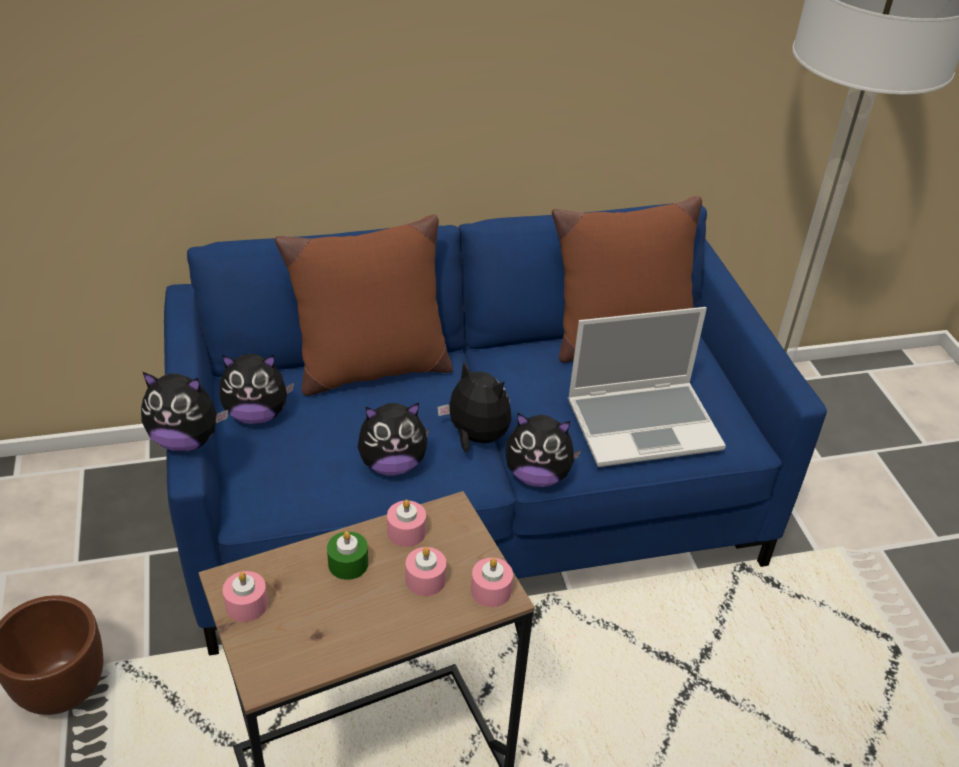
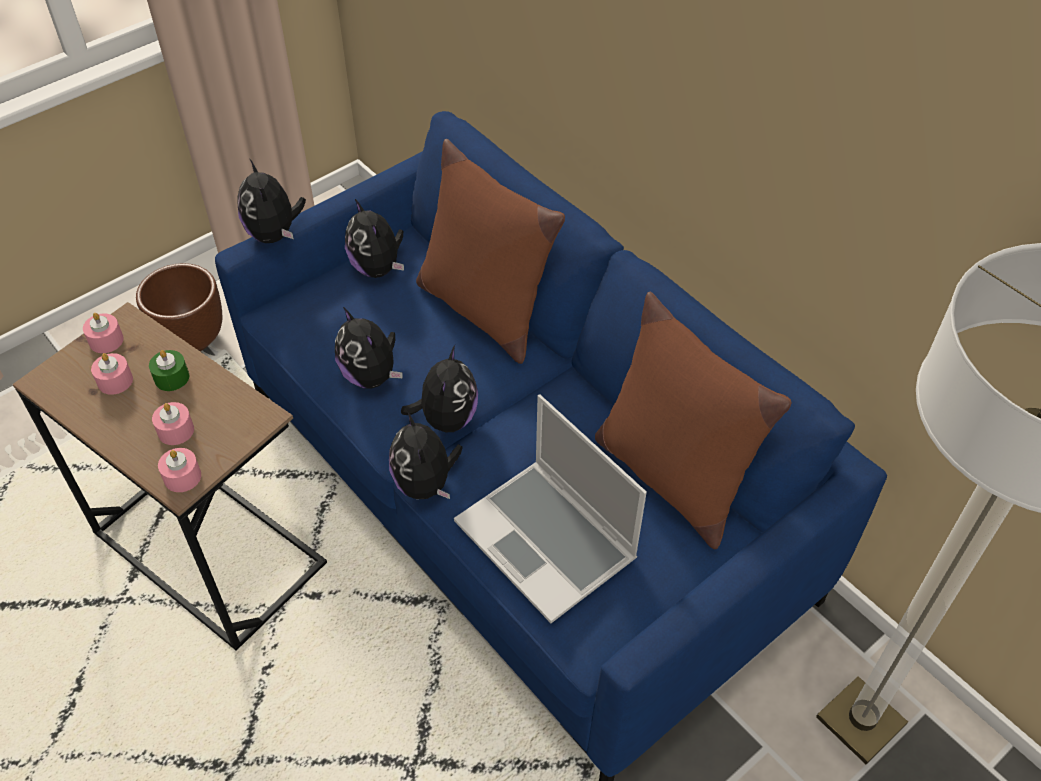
camera: 65 degrees right, 10 degrees up
(406, 532) = (223, 397): pink candle -> pink candle (115, 381)

